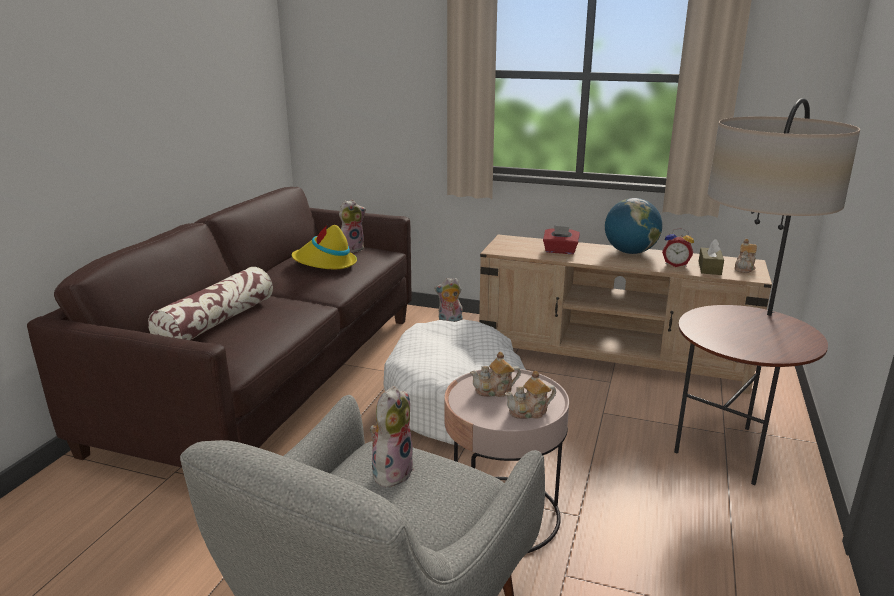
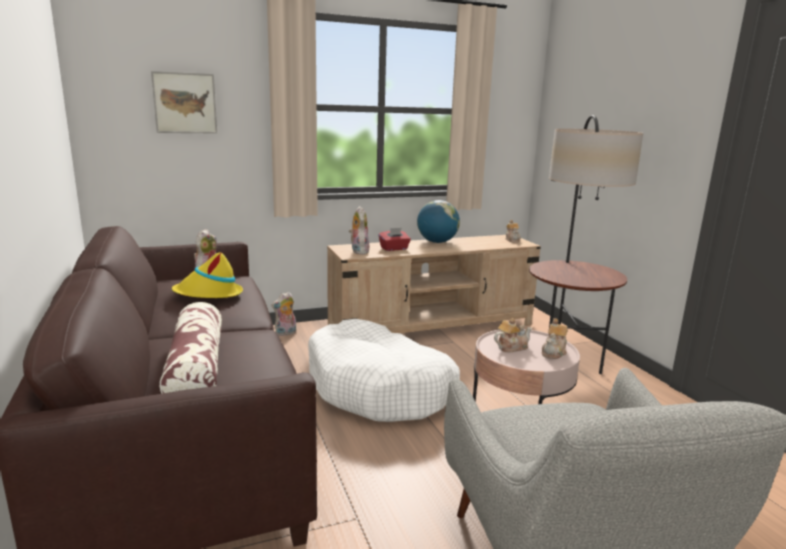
camera: 40 degrees left, 5 degrees down
(375, 70) = (185, 103): none -> picture
(391, 471) = (541, 425): plush toy -> plush toy (358, 251)
(495, 390) = (511, 347): teapot -> teapot turned 150 degrees counterclockwise
(676, 264) = (476, 244): alarm clock -> none
(709, 268) = (496, 243): brown tissue box -> none

